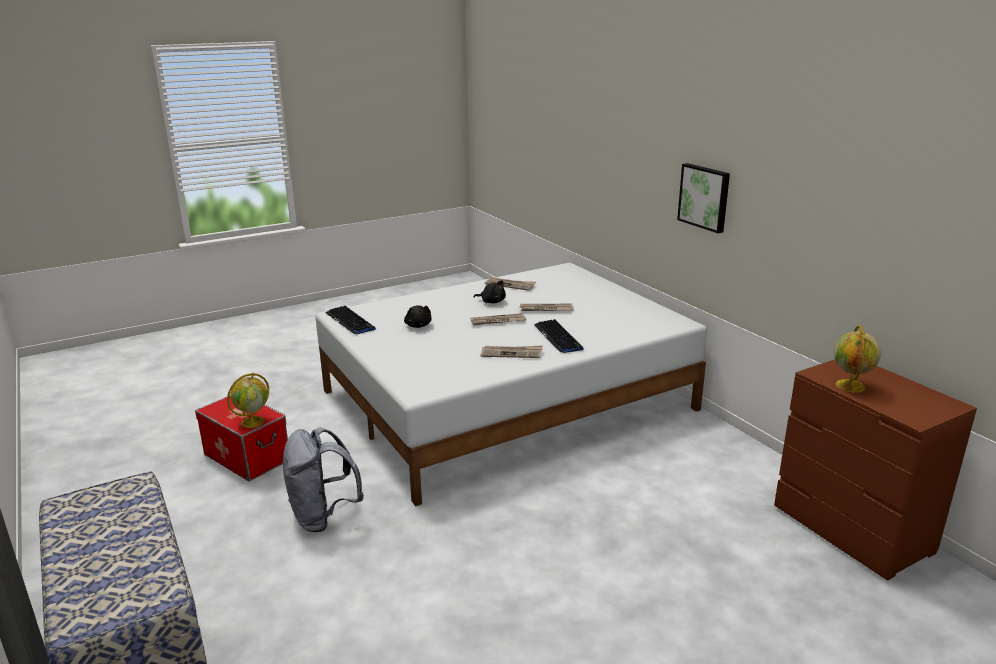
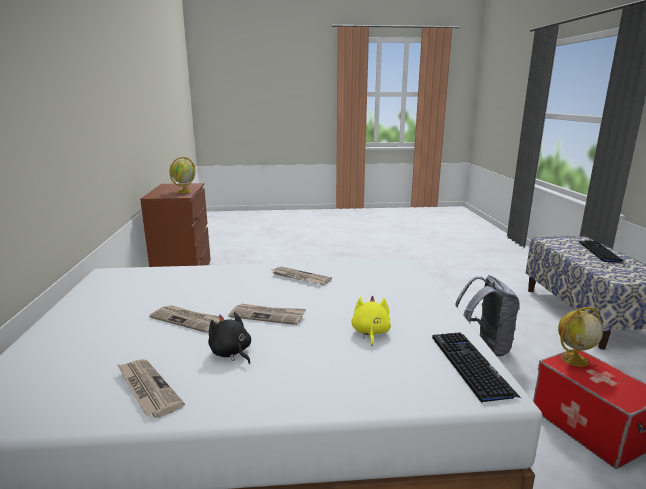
camera: 155 degrees left, 5 degrees down
(418, 325) = (370, 332): black plush toy -> yellow plush toy
(558, 337) = (236, 283): keyboard -> keyboard (600, 252)
(705, 197) = (50, 141): picture -> none

